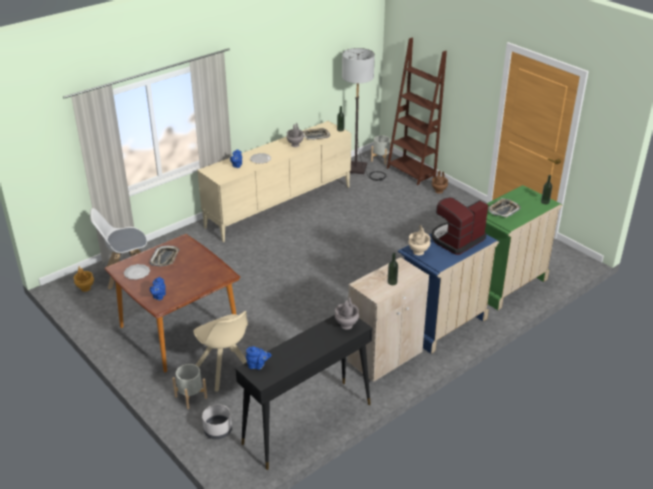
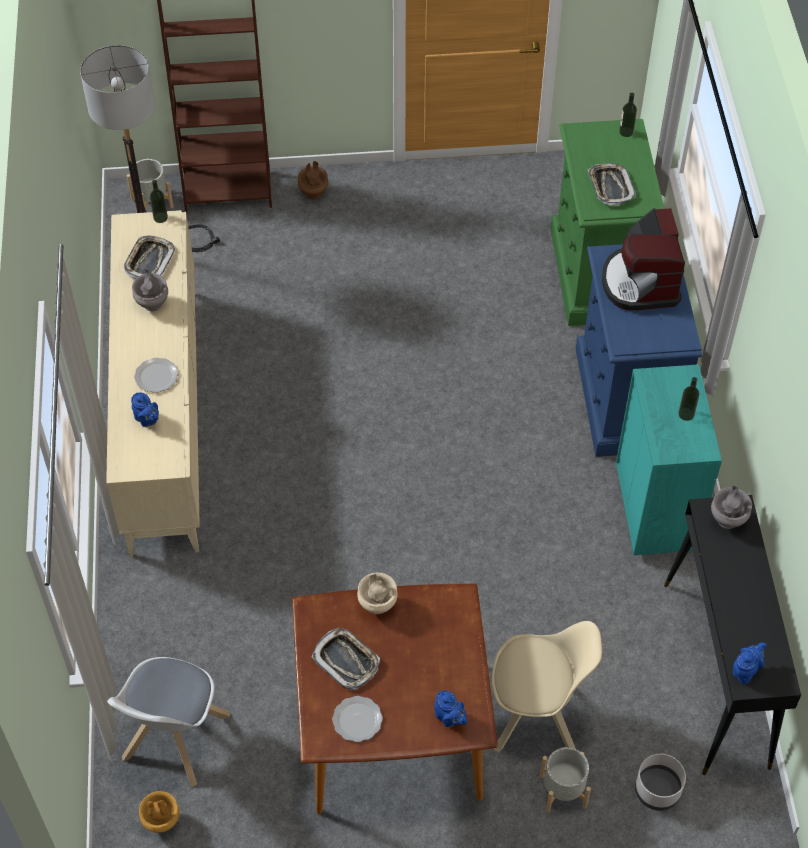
camera: 55 degrees left, 20 degrees up
(384, 361) = (655, 512): beige cabinet -> turquoise cabinet
(418, 252) = (638, 342): beige vase -> beige vase (378, 605)

